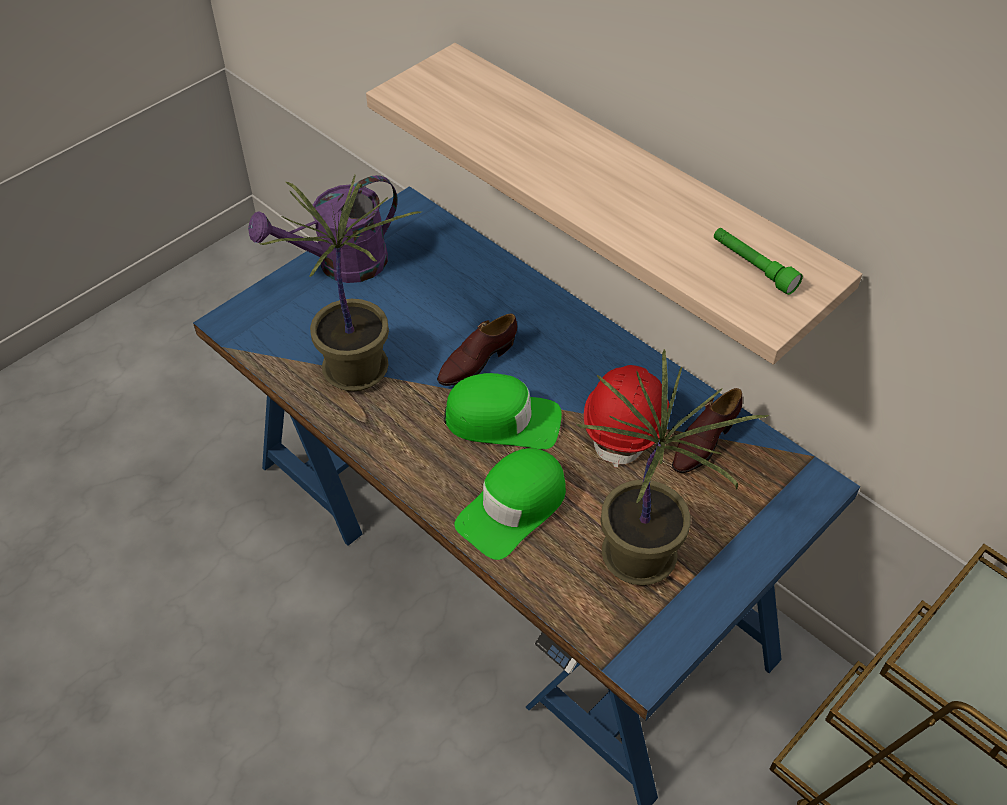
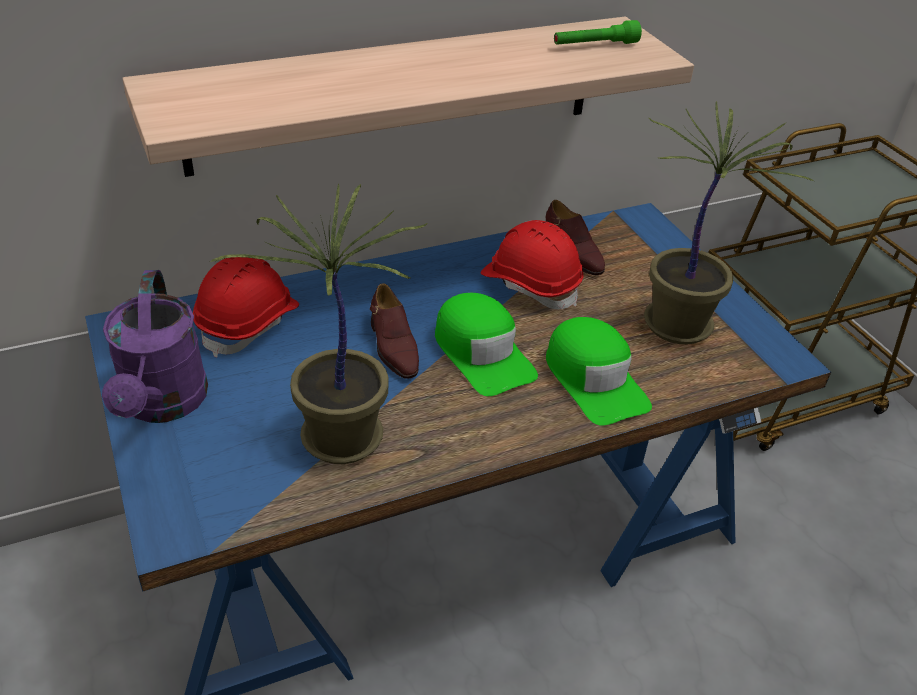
camera: 70 degrees left, 10 degrees down
(453, 269) = (249, 323): none -> red hard hat
(503, 420) = (482, 353): green cap -> green cap turned 120 degrees clockwise

